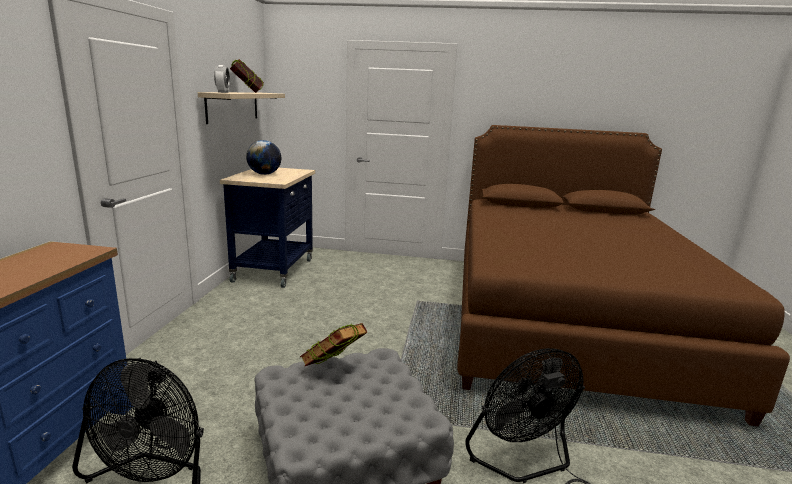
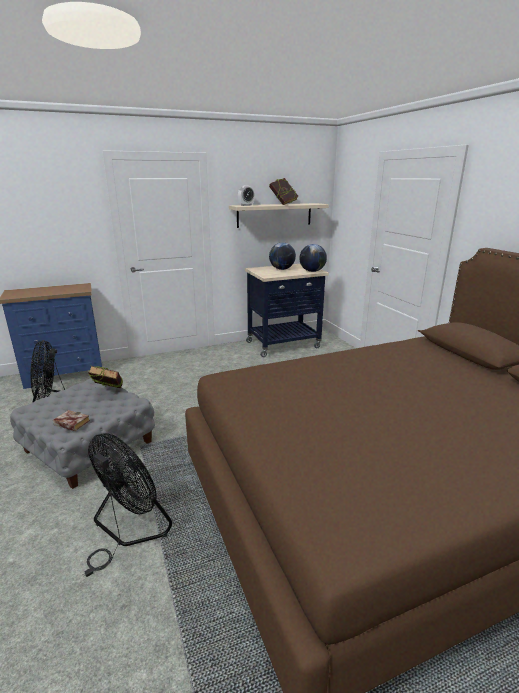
camera: 60 degrees right, 5 degrees up
(299, 171) = (312, 271): none -> globe
(394, 411) = (70, 423): none -> book

